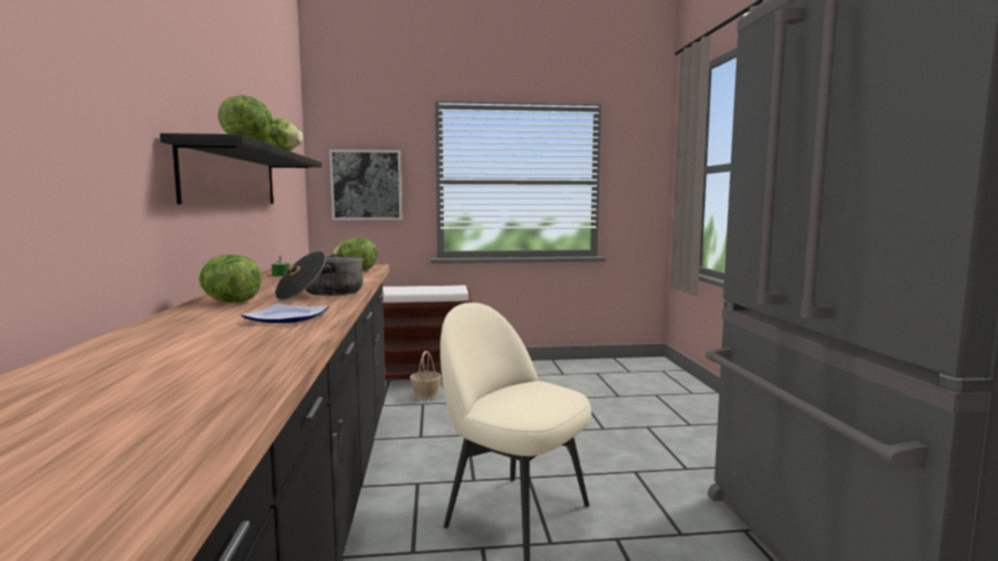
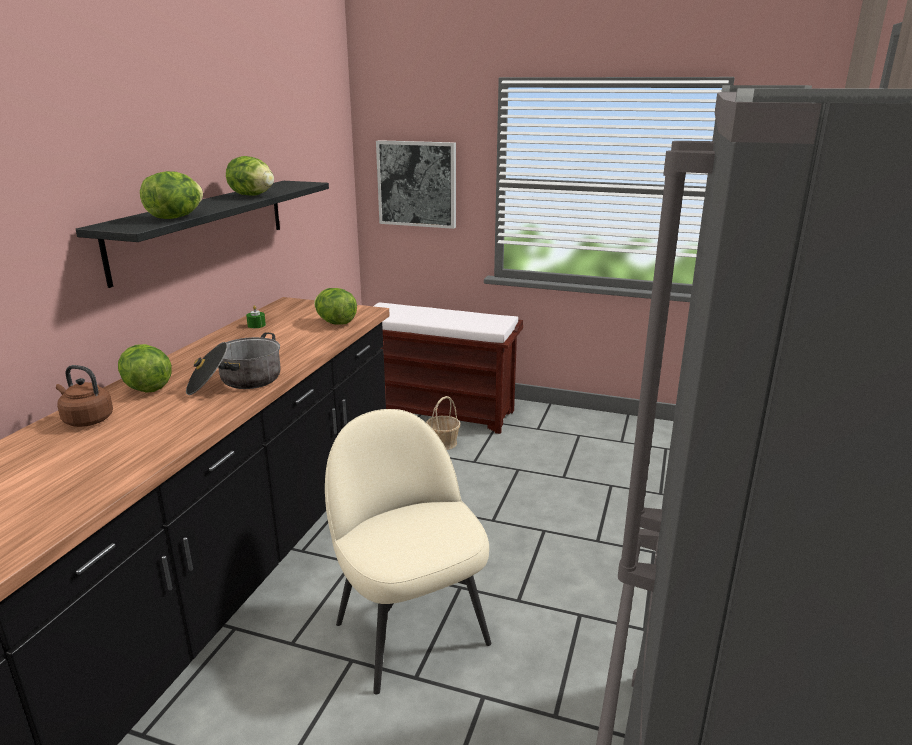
camera: 25 degrees right, 15 degrees up
(194, 318) = (86, 420): none -> brown kettle
(288, 318) = (149, 436): plate -> none

